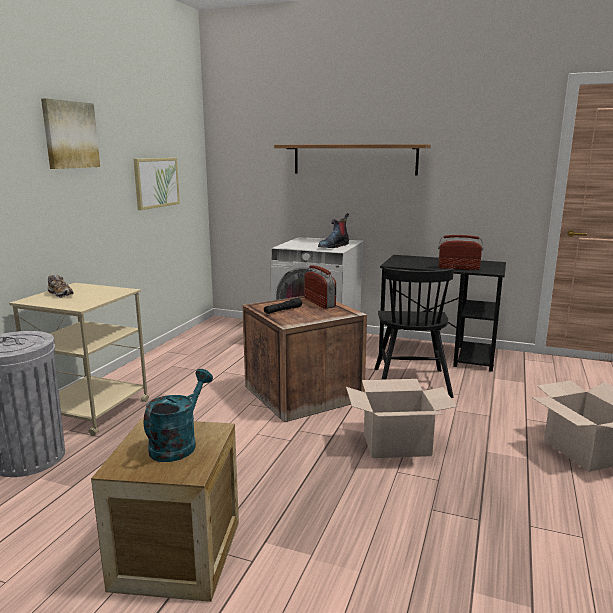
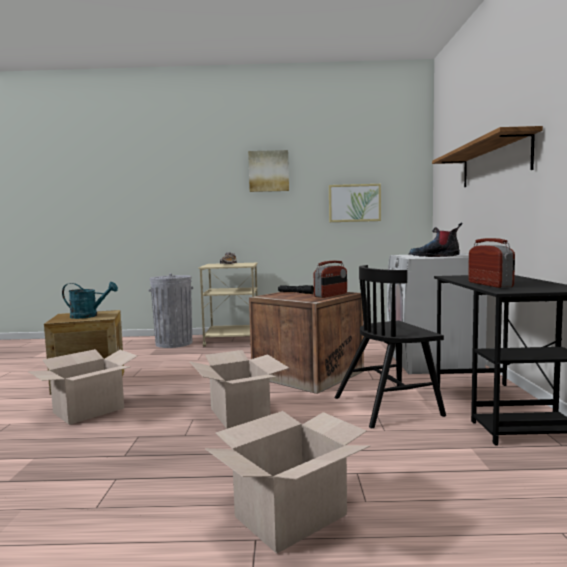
camera: 70 degrees right, 10 degrees down
(323, 550) = (88, 410): none -> cardboard box

